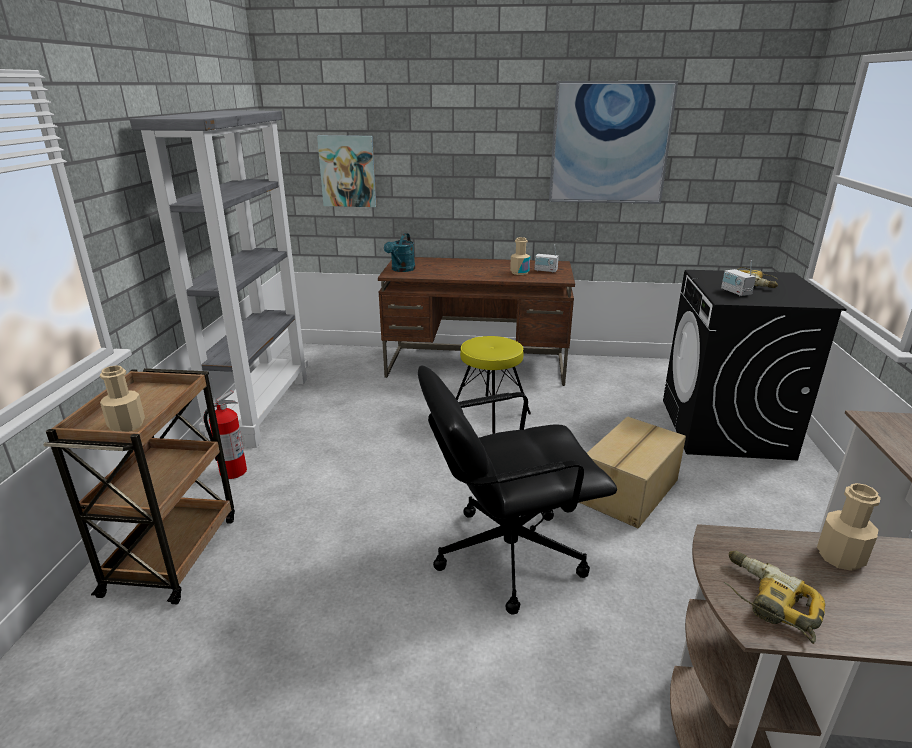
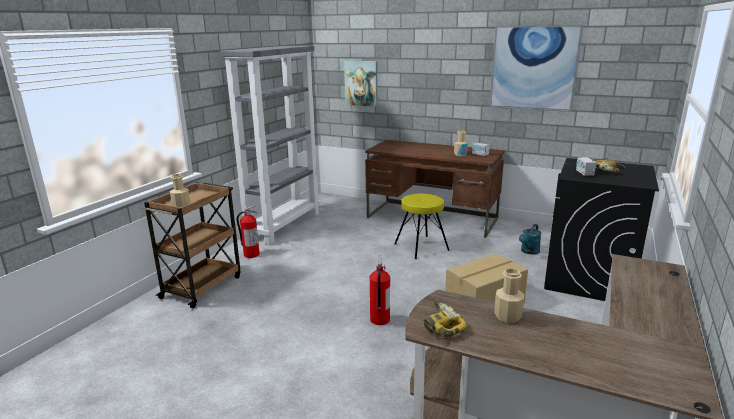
camera: 20 degrees right, 5 degrees down
(401, 270) = (383, 147): turquoise watering can -> turquoise watering can (529, 251)
(507, 554) = (379, 320): black office chair -> fire extinguisher

